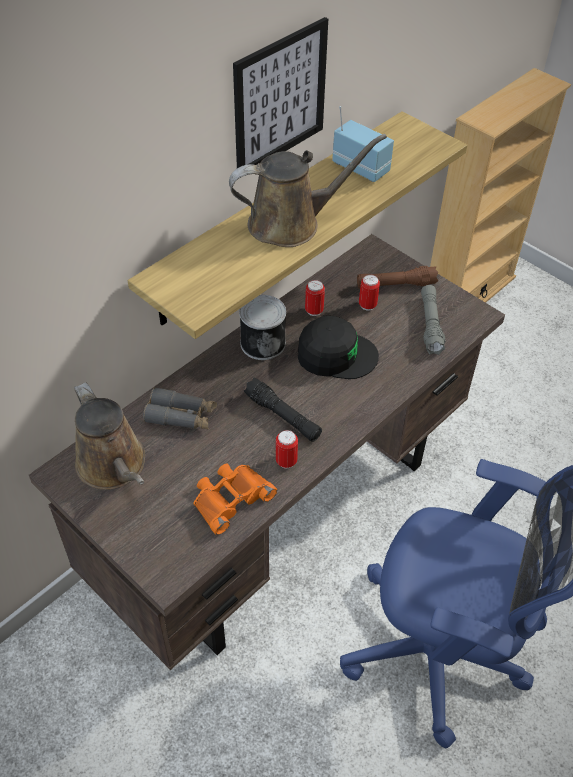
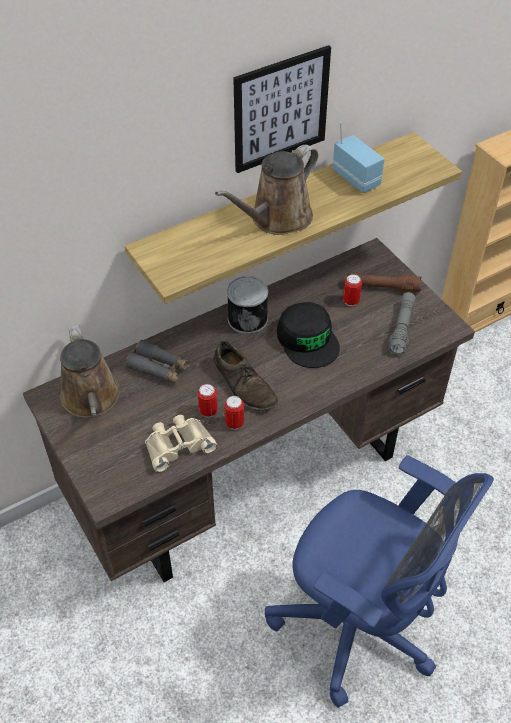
camera: 15 degrees right, 0 degrees up
(230, 498) = (178, 444): orange binoculars -> beige binoculars
(283, 416) = (244, 385): black flashlight -> brown shoe
(291, 223) = (277, 219): brown watering can -> brown watering can turned 135 degrees clockwise
(314, 310) = (301, 298): can -> can (208, 411)
(336, 354) = (308, 340): black cap -> black cap turned 45 degrees clockwise

